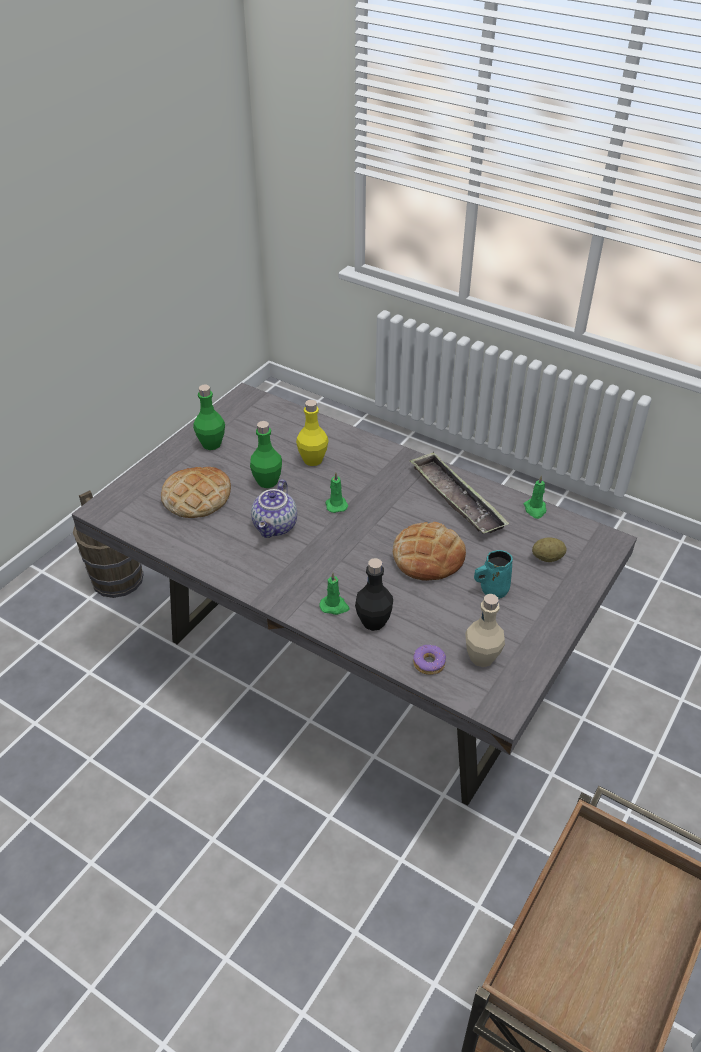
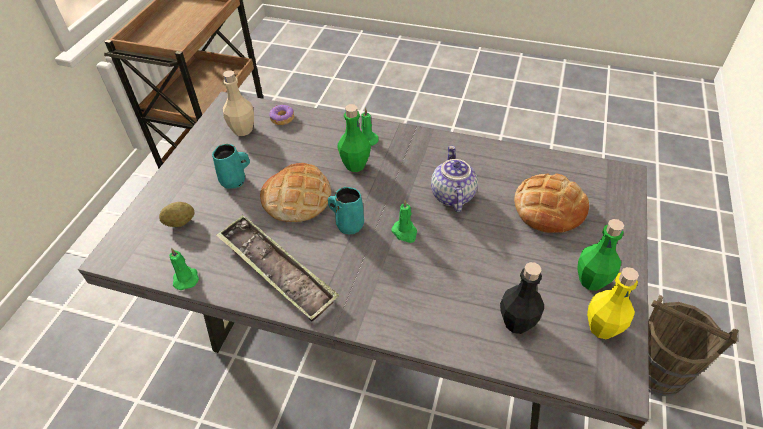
camera: 165 degrees right, 5 degrees up
(267, 481) = (492, 243): green bottle -> green bottle (355, 165)
(313, 460) = (459, 287): yellow bottle -> yellow bottle (602, 328)
(373, 621) = (331, 136): black bottle -> black bottle (516, 322)
(384, 522) = (348, 224): none -> turquoise mug

